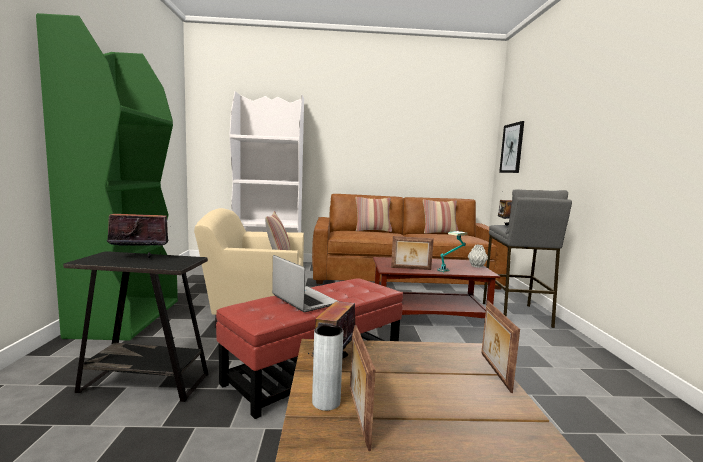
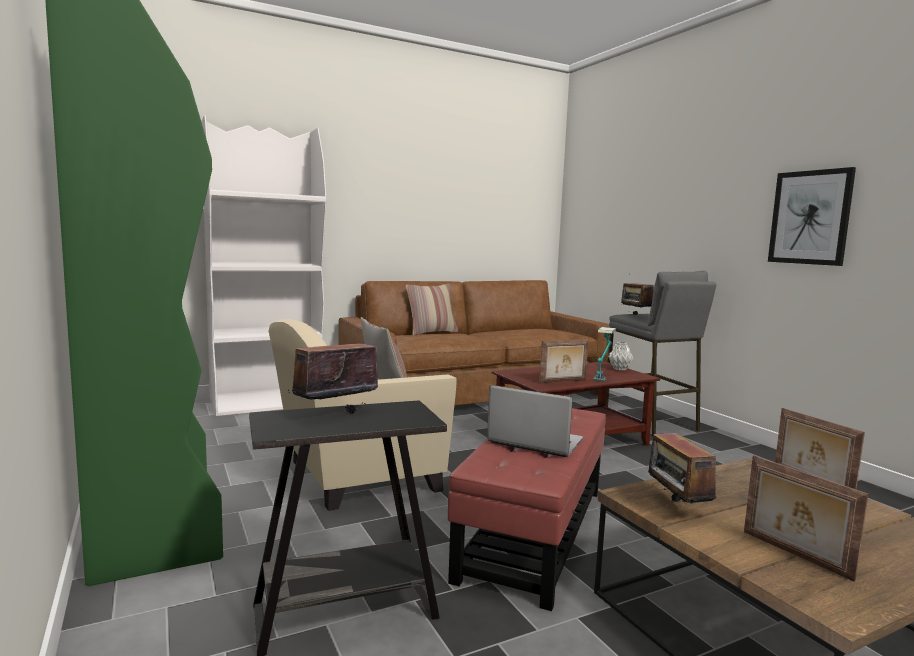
camera: 25 degrees left, 0 degrees up
(326, 402) = (747, 550): grey vase -> none
(439, 233) = (514, 328): pillow -> none
(512, 148) = (592, 214): picture -> picture (810, 217)

